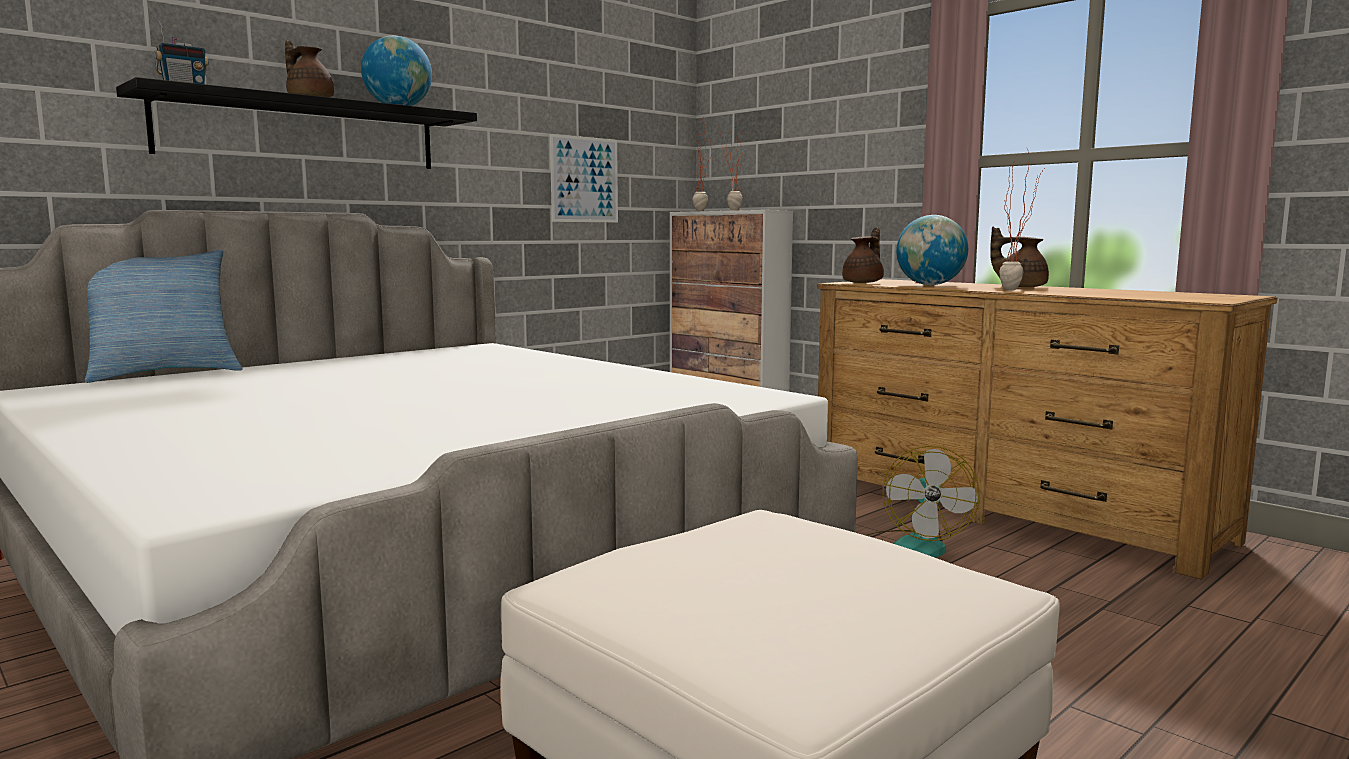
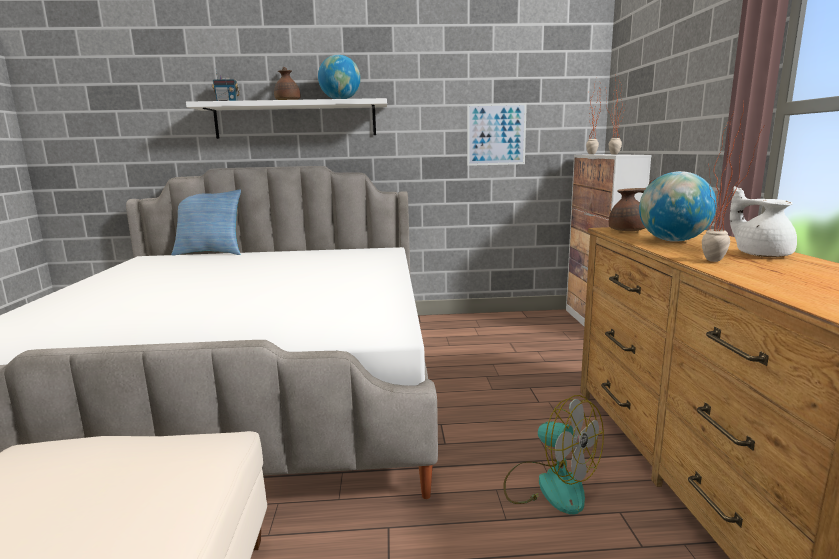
camera: 40 degrees right, 5 degrees up
(302, 133) = (295, 120): black shelf -> white shelf
(913, 546) = (549, 485): fan -> fan turned 90 degrees counterclockwise
(1020, 287) = (761, 254): brown teapot -> white teapot

